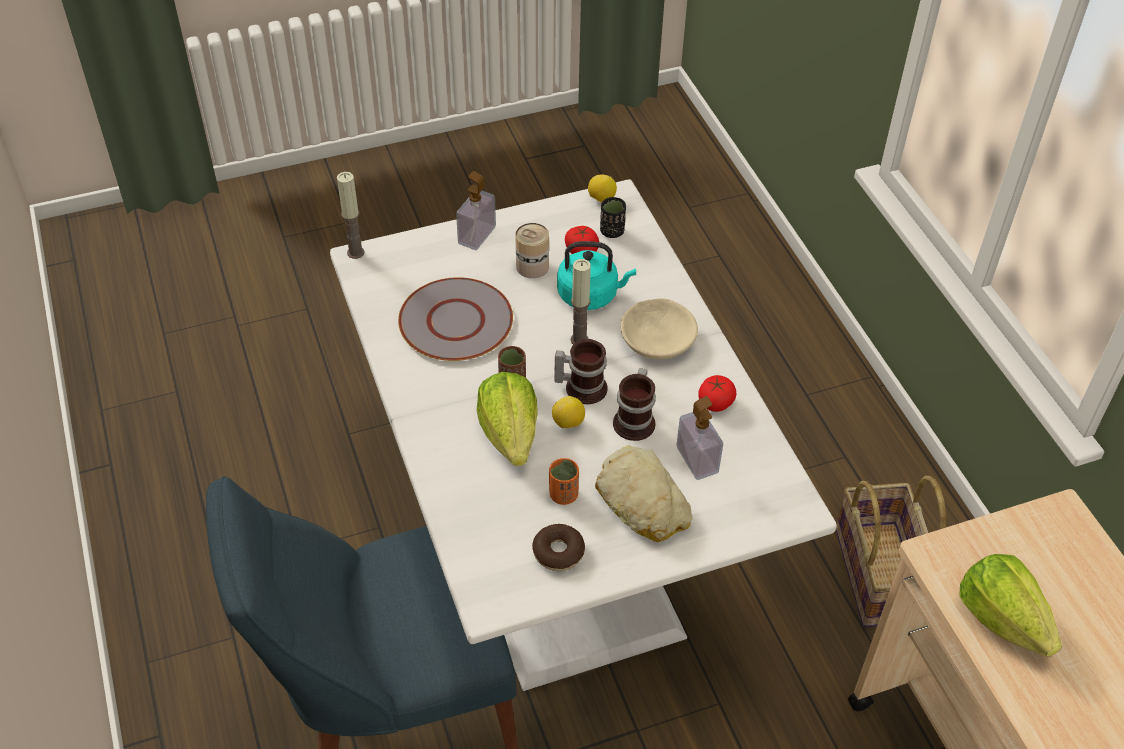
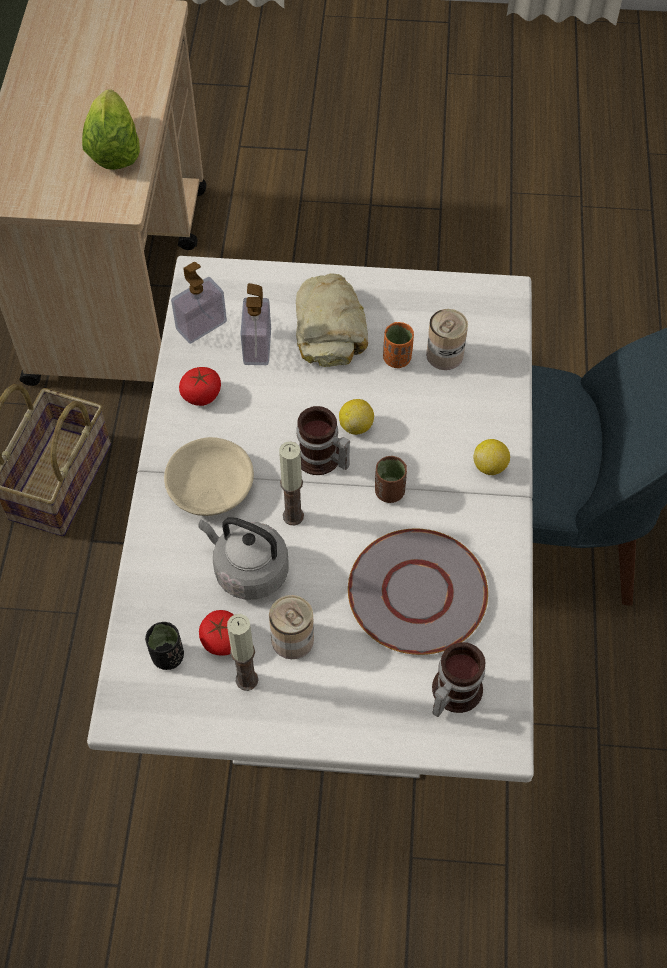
camera: 155 degrees left, 10 degrees up
(355, 252) = (501, 752): candle -> candle (246, 680)
(477, 235) = (336, 719): soap dispenser -> soap dispenser (201, 326)
(510, 435) = (418, 434): lettuce -> none
(520, 514) = (444, 355): none -> can
(558, 552) = (427, 312): donut -> none
(591, 295) = (247, 570): turquoise kettle -> grey kettle
(601, 199) = (148, 718): lemon -> lemon (490, 466)
(637, 421) = (288, 404): mug -> mug (452, 691)

